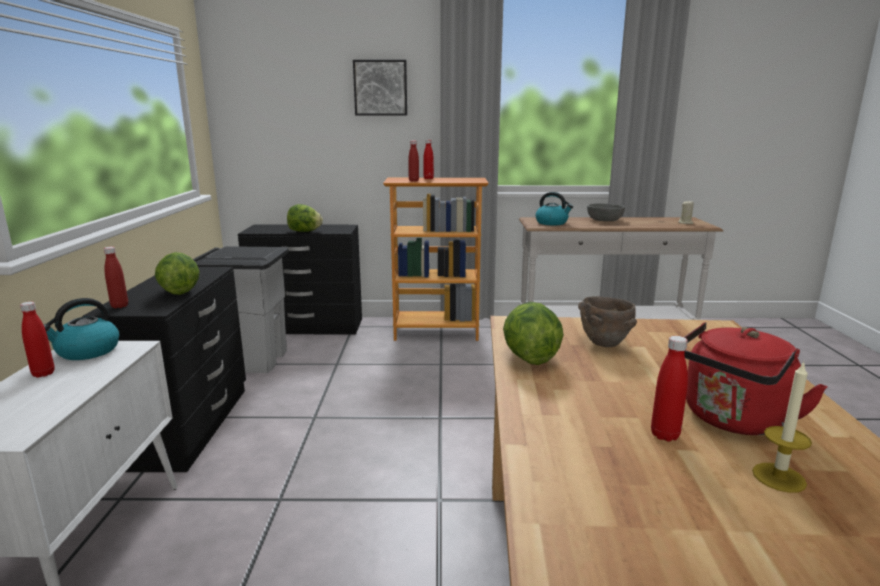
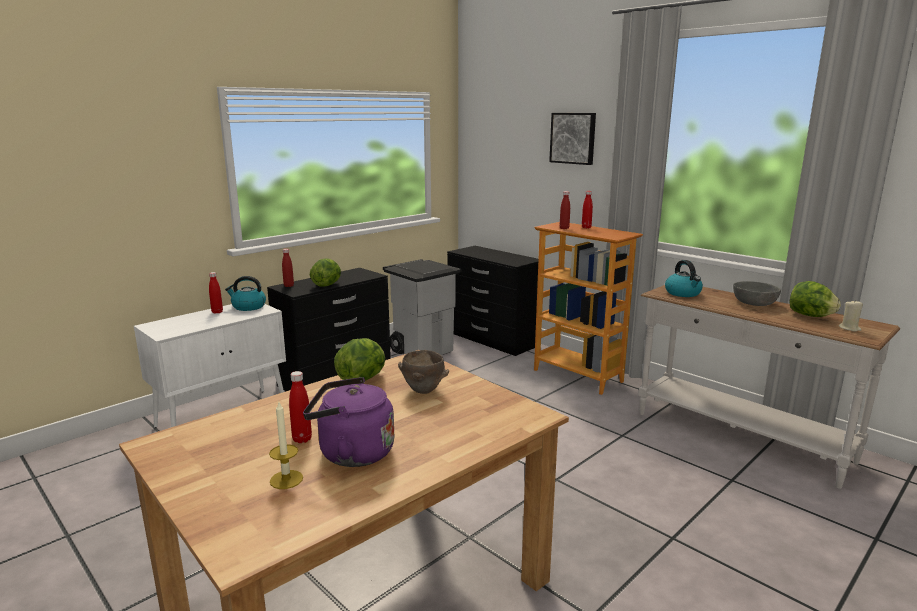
camera: 45 degrees right, 0 degrees up
(304, 231) = (490, 258): lettuce -> lettuce (810, 316)
(732, 420) = (351, 453): red kettle -> purple kettle

